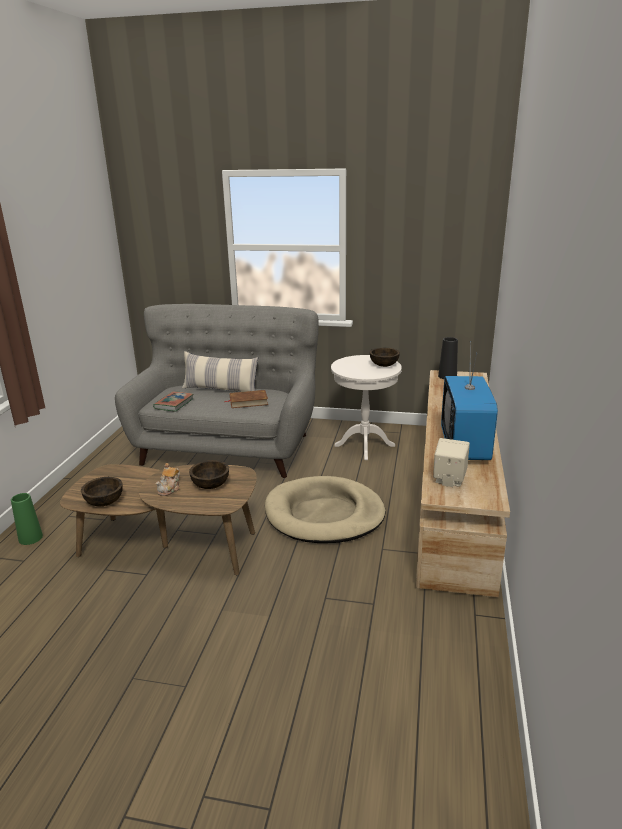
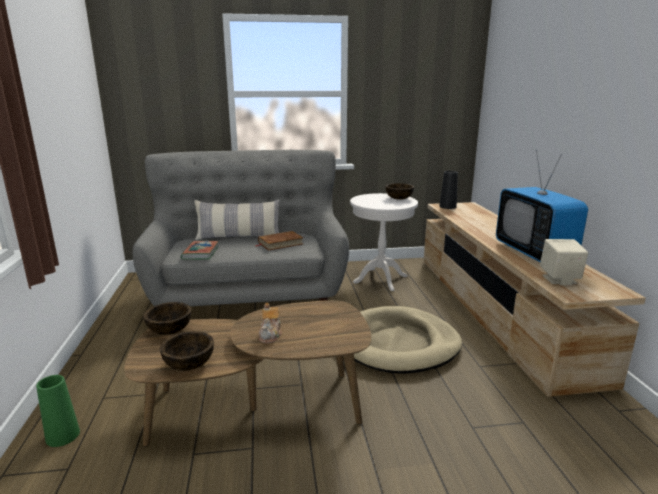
camera: 20 degrees left, 5 degrees down
(210, 485) = (314, 323): brown bowl -> brown bowl (169, 330)

